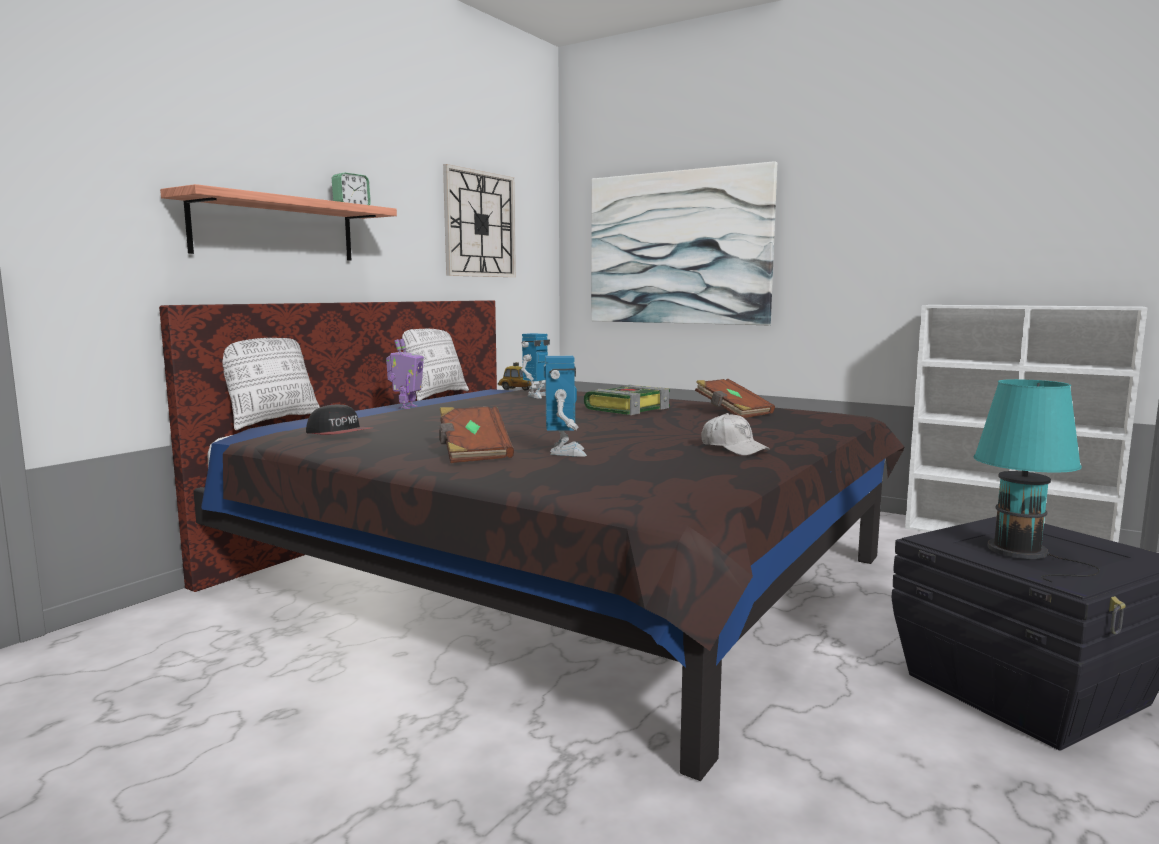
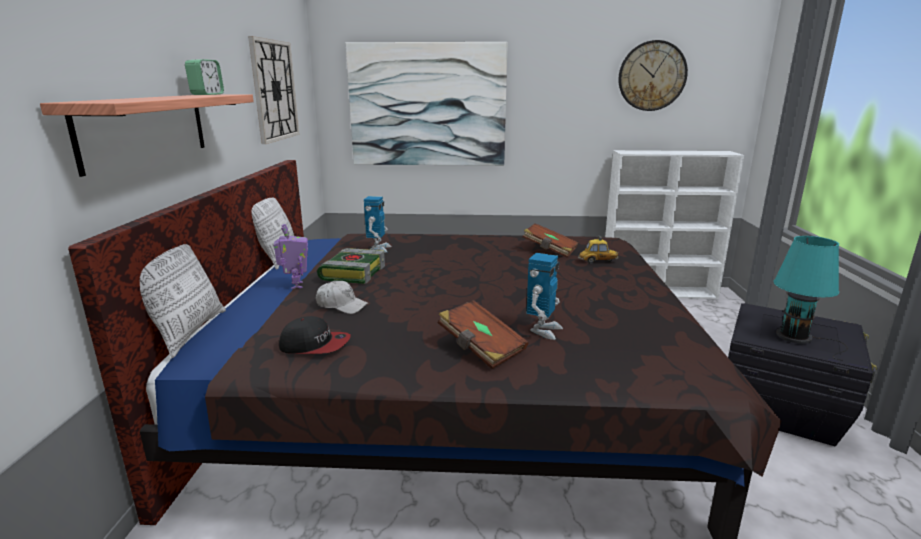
camera: 30 degrees left, 10 degrees up
(516, 389) = (343, 241): toy car -> toy car (598, 261)
(565, 452) = (543, 330): toy robot -> toy robot turned 60 degrees clockwise
(627, 409) = (477, 258): book -> book (353, 273)
(733, 448) = (630, 298): white cap -> white cap (341, 305)
(992, 192) = (652, 76): none -> wall clock

